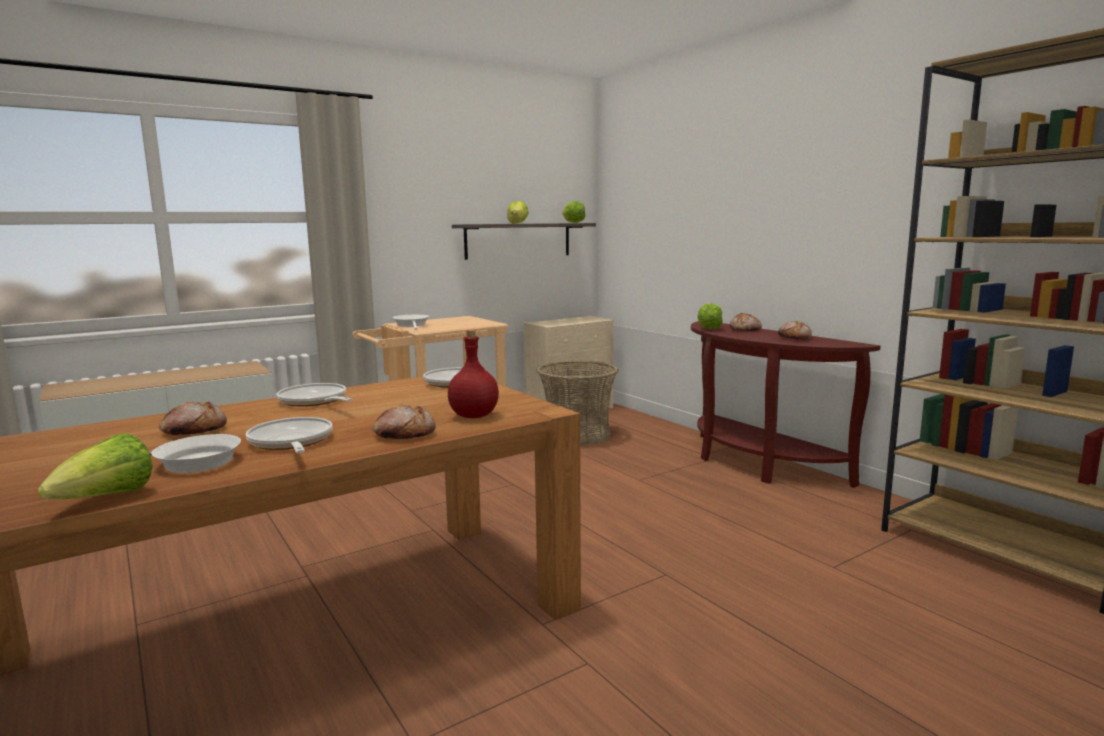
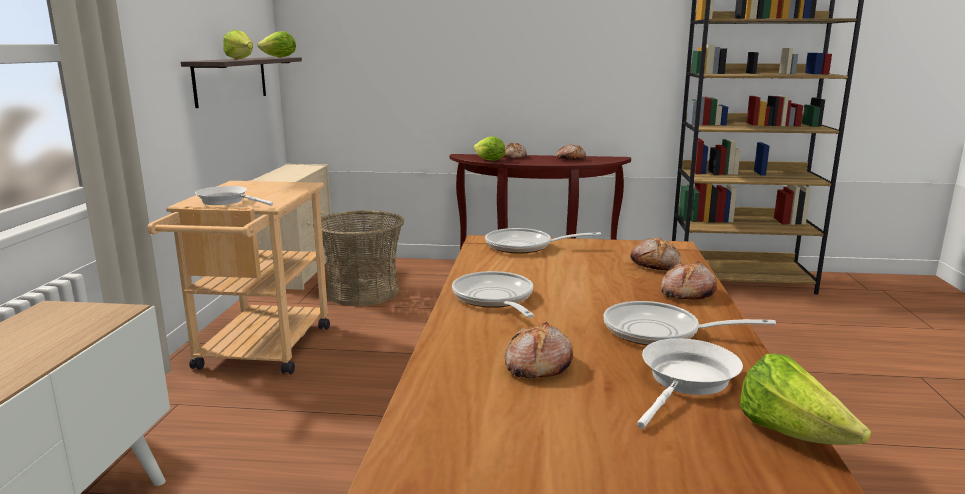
camera: 50 degrees left, 5 degrees up
(315, 401) = (494, 299): frying pan -> frying pan turned 75 degrees clockwise
(474, 416) = (655, 264): red bottle -> bread

